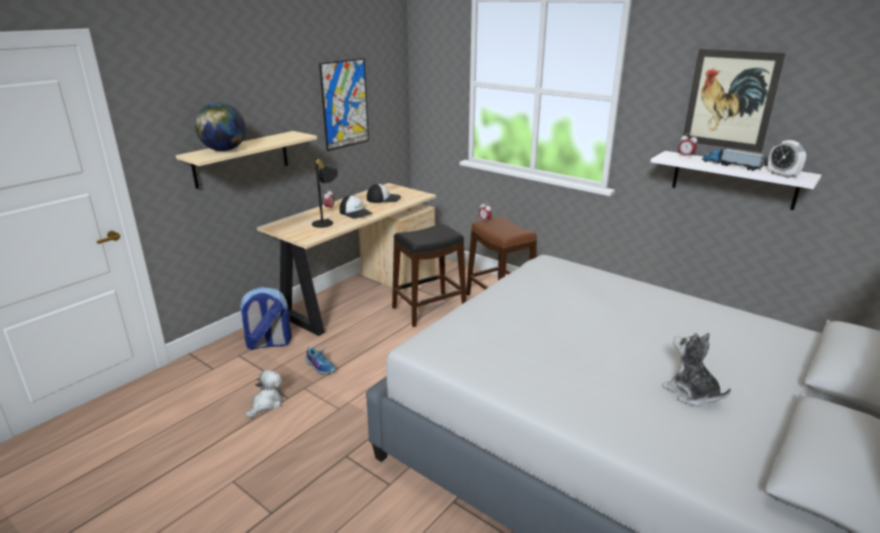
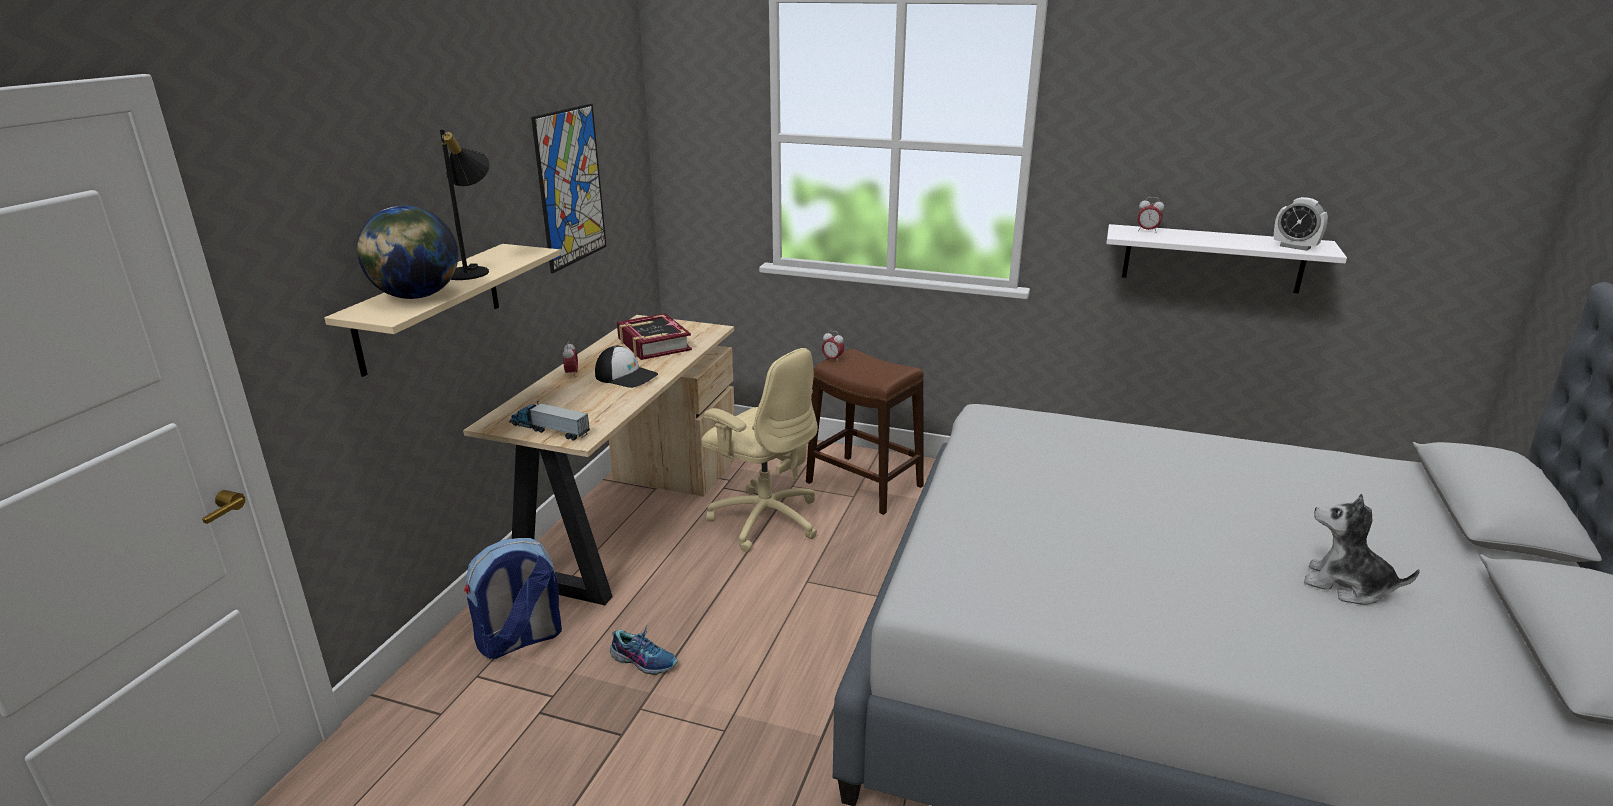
camera: 20 degrees left, 0 degrees up
(266, 403) = (588, 755): plush toy -> none
(326, 222) = (588, 402): black table lamp -> black table lamp (473, 271)
(383, 199) = (653, 344): cap -> book
(429, 309) = (765, 519): black stool -> beige office chair
(730, 100) = (1204, 145): picture -> none
(730, 165) = (1218, 239): toy truck -> toy truck (549, 430)

